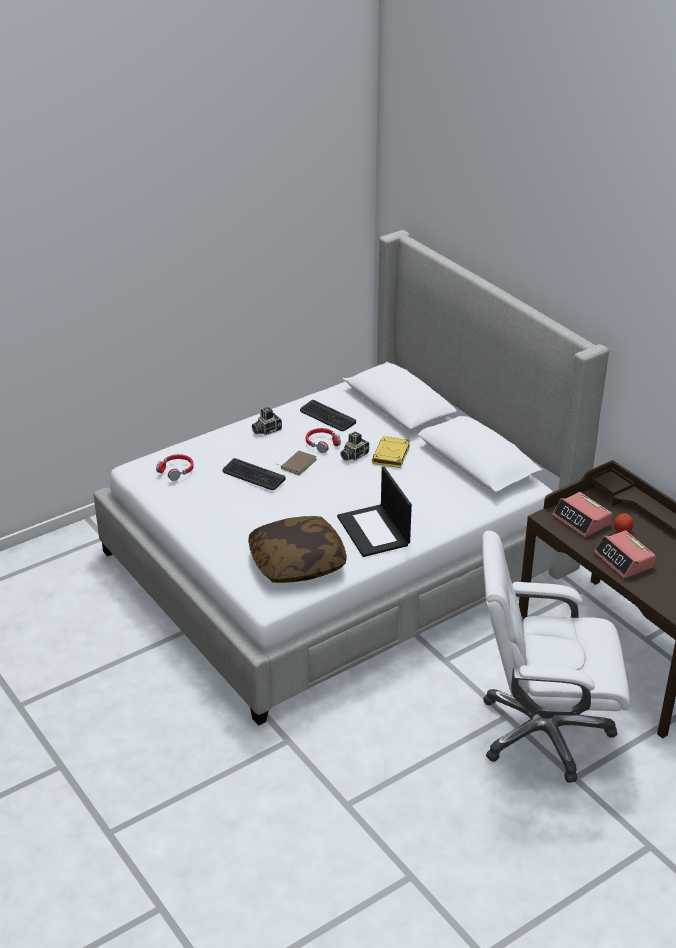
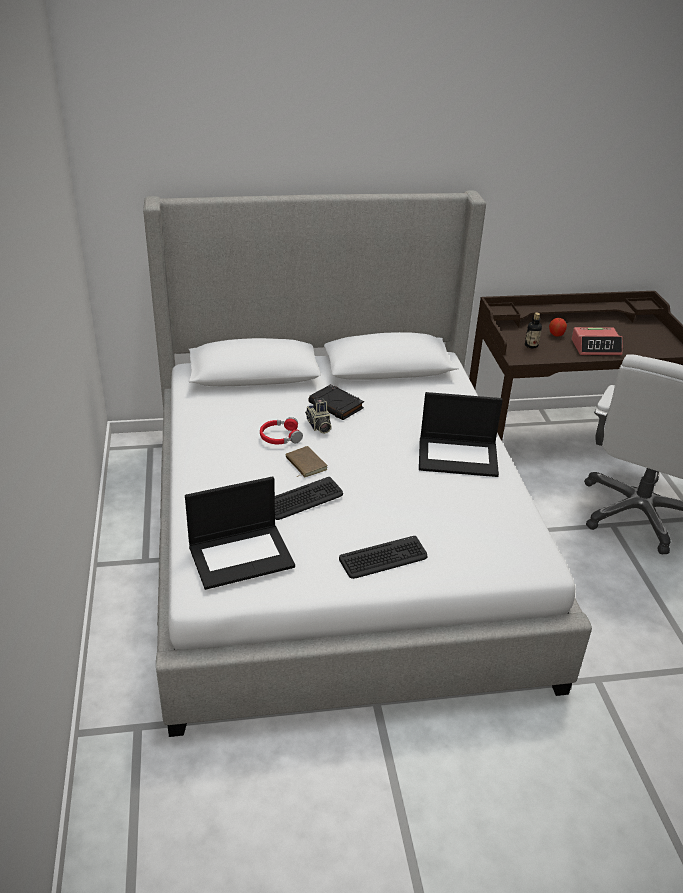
camera: 65 degrees left, 0 degrees up
(176, 470) = (242, 555): red headphones -> laptop
(266, 430) = (217, 464): camera -> none
(297, 562) = (483, 521): pillow -> none
(327, 416) = (232, 419): keyboard -> keyboard (383, 558)
(391, 455) = (336, 406): yellow book -> black book
(581, 520) = (531, 345): alarm clock -> bottle

